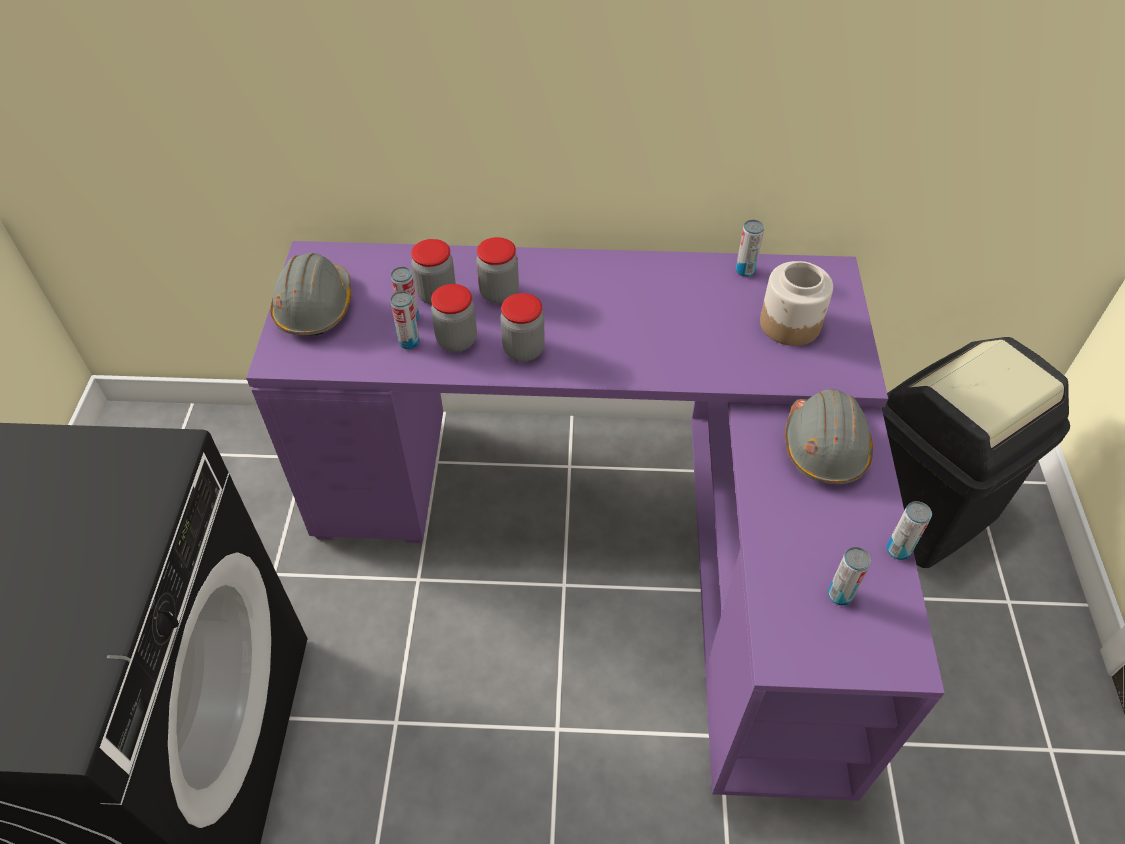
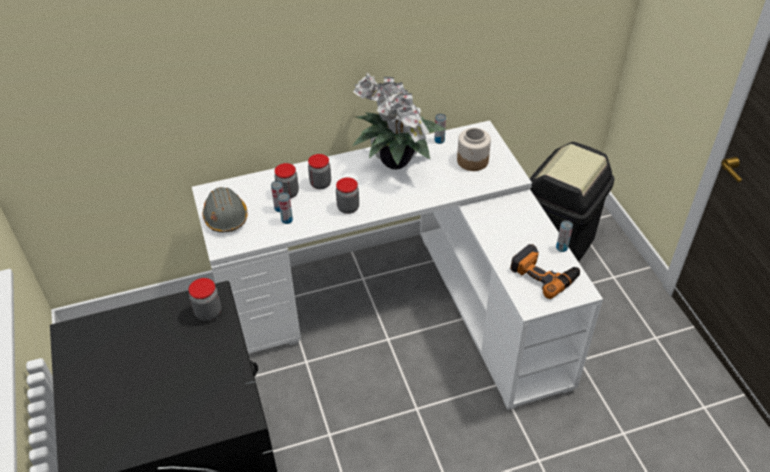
camera: 20 degrees left, 5 degrees down
(456, 340) = (311, 212): jar -> jar (208, 312)
(616, 530) = (403, 303): purple desk -> white desk
(647, 294) = (396, 164): none -> potted plant
(824, 446) = (511, 213): grey hard hat -> none
(840, 595) = (544, 274): can -> power drill

